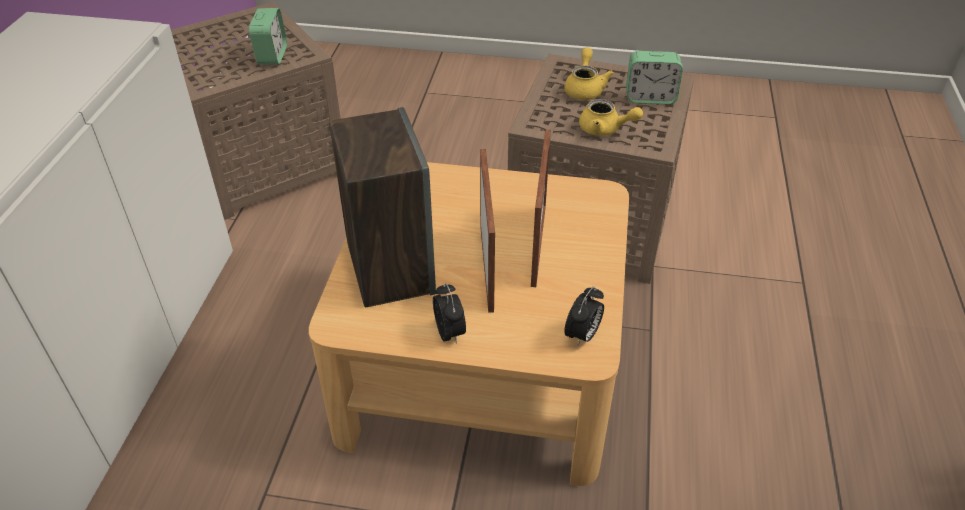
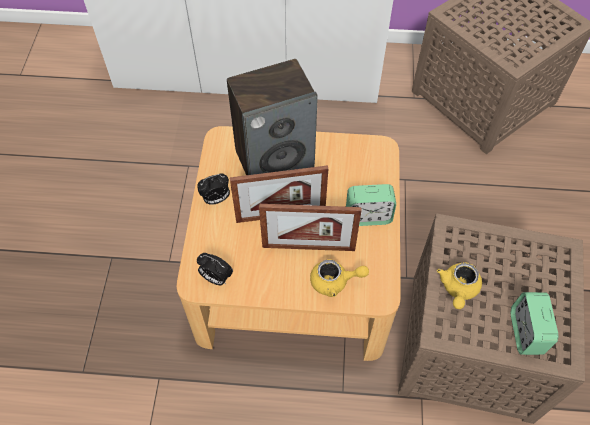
camera: 85 degrees right, 15 degrees up
(272, 55) = (505, 42): alarm clock -> alarm clock (368, 216)
(584, 88) = (525, 272): yellow teapot -> yellow teapot (335, 282)

